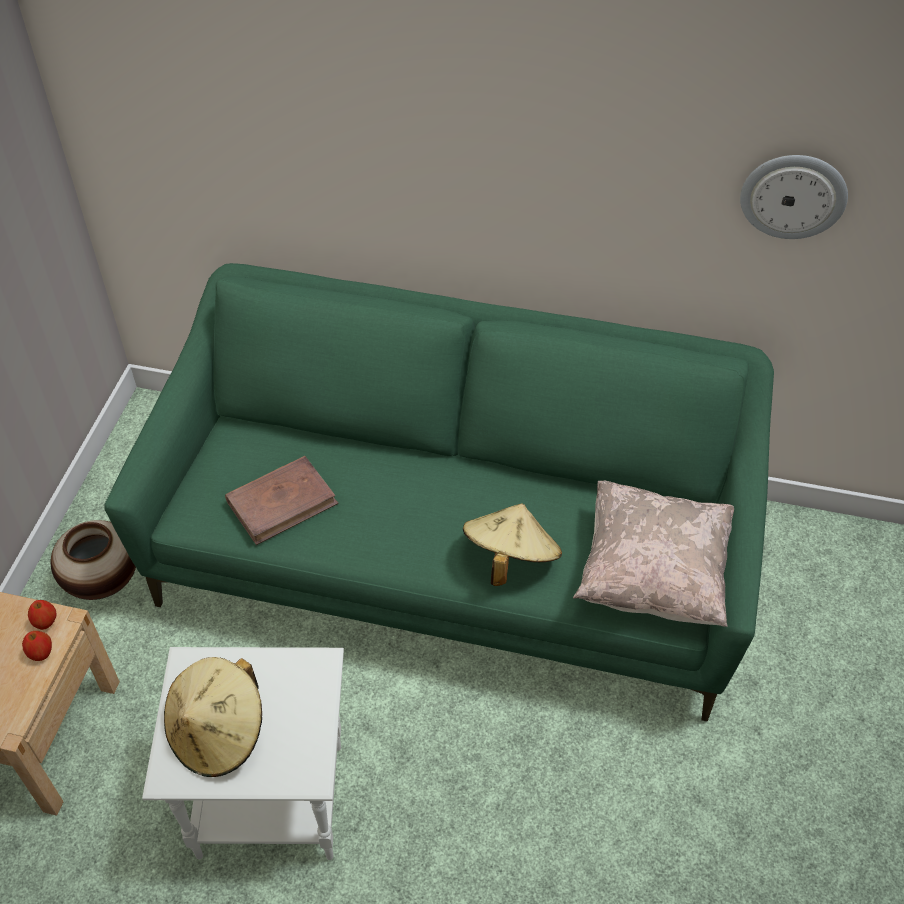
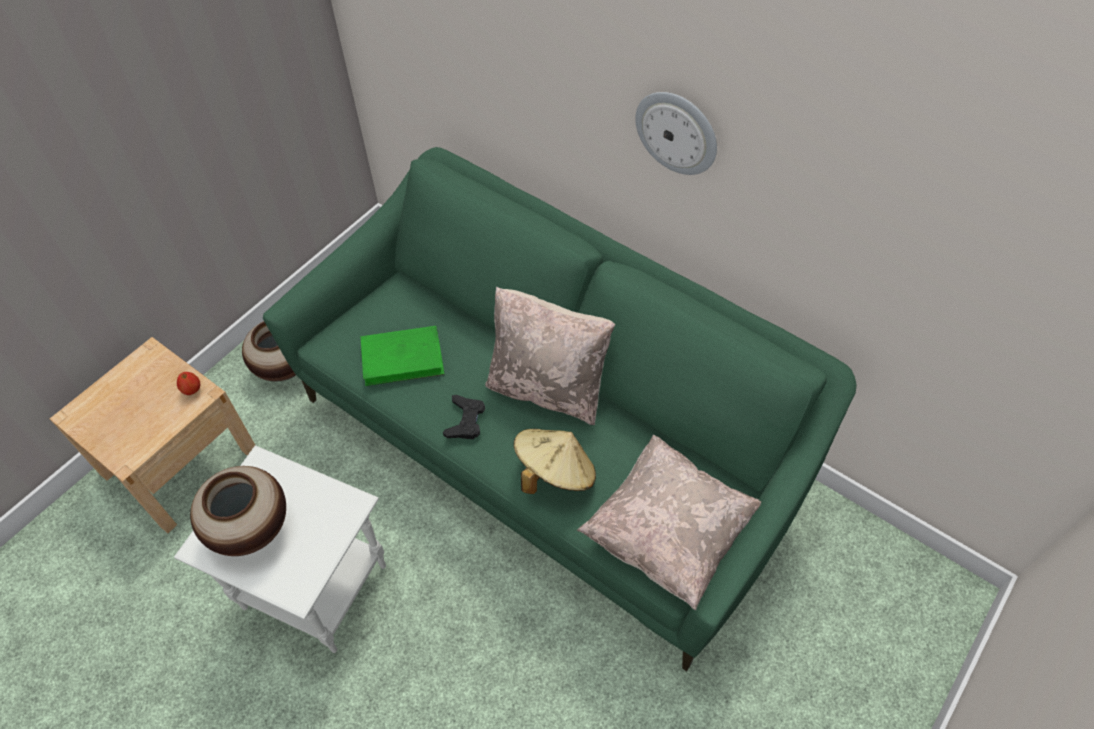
camera: 25 degrees right, 5 degrees up
(41, 653) = (177, 413): apple -> none
(219, 732) = (251, 528): beige hat -> vase
(282, 502) = (403, 358): brown book -> green book
(387, 541) = (465, 420): none -> black game controller
(455, 480) = (548, 388): none -> beige pillow
(793, 195) = (904, 238): wall clock -> wall clock (677, 132)

